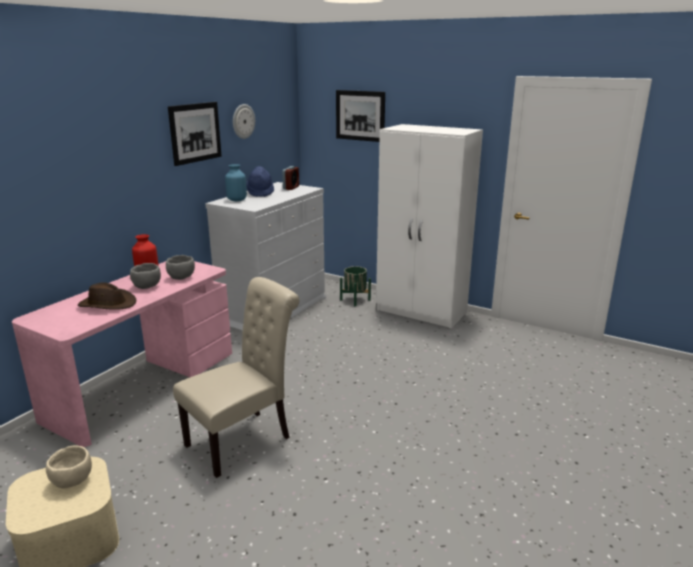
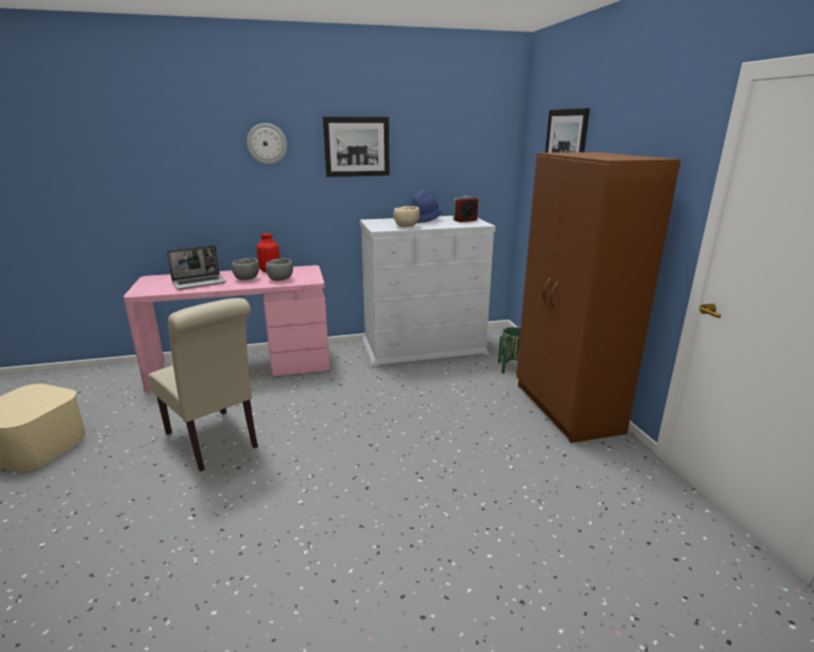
camera: 45 degrees right, 0 degrees up
(73, 480) = (39, 401): beige bowl -> beige bowl (407, 226)
(108, 304) = (199, 283): brown hat -> laptop
(236, 200) = (387, 221): blue vase -> none
(243, 121) = (427, 141): wall clock -> wall clock (267, 143)
(244, 439) = (214, 442): beige chair -> beige chair turned 45 degrees clockwise
(422, 312) = (566, 409): white wardrobe -> brown wardrobe

